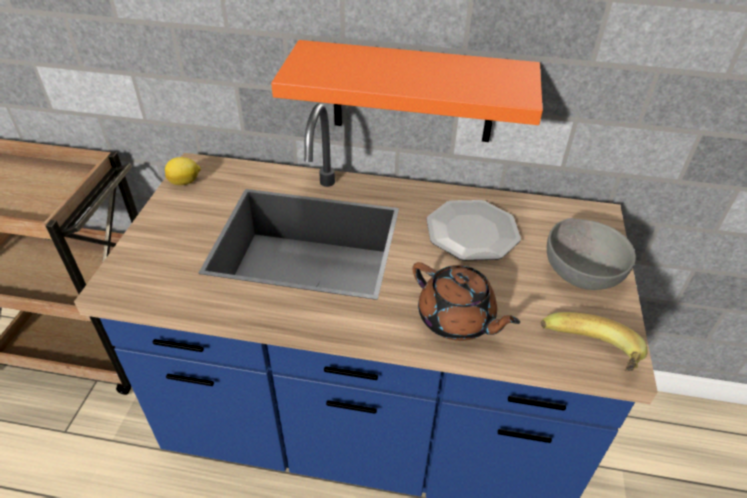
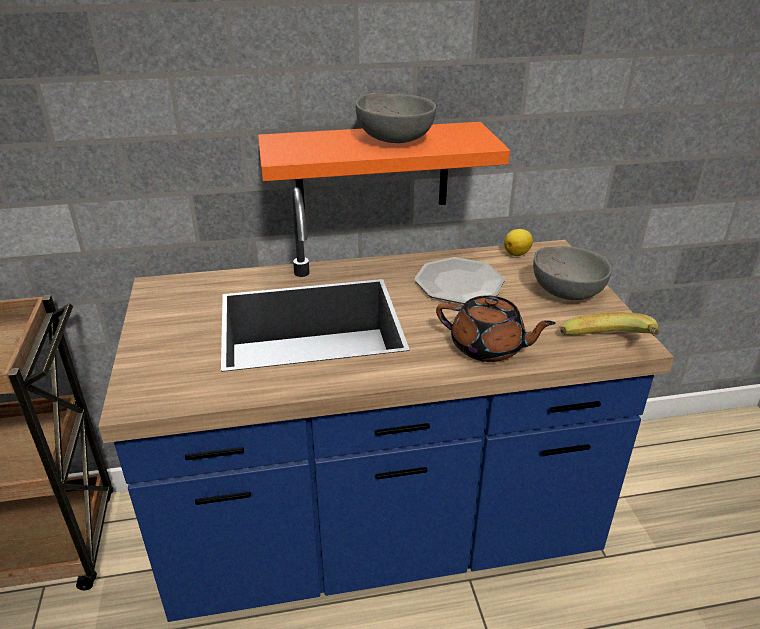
camera: 20 degrees left, 10 degrees down
(185, 182) = (154, 301): lemon -> lemon (517, 253)
(426, 72) = (394, 140): none -> grey bowl

